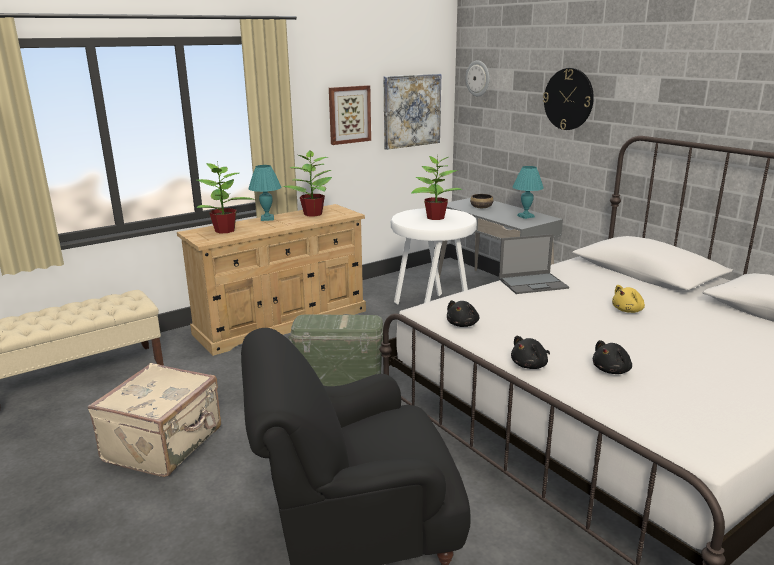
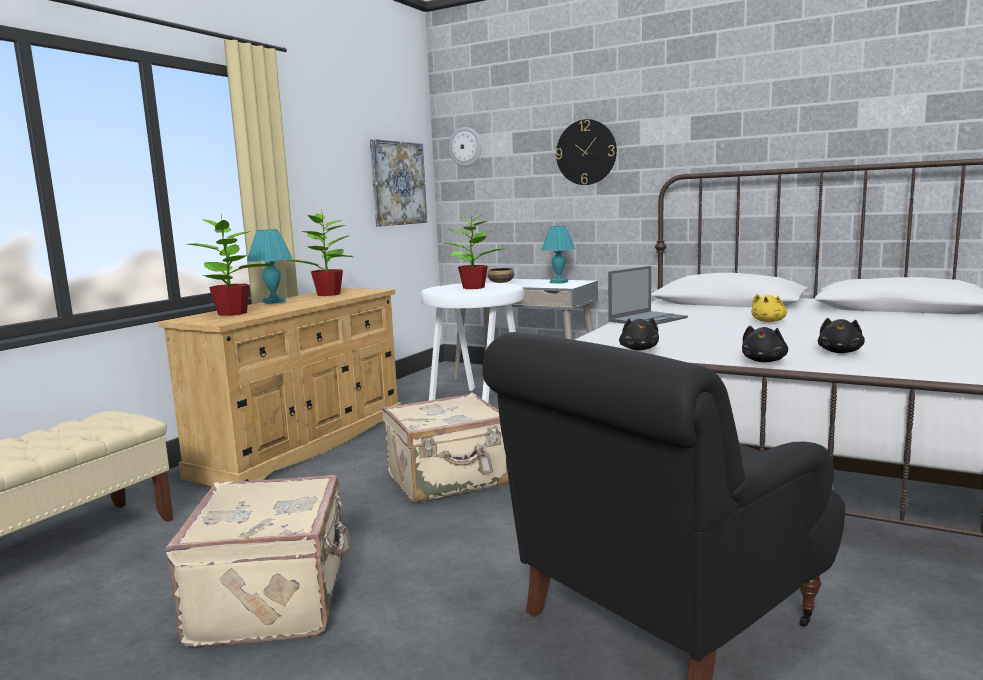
camera: 25 degrees left, 10 degrees down
(340, 381) = (448, 480): green storage box -> beige suitcase
(349, 114) = (339, 181): picture -> none

